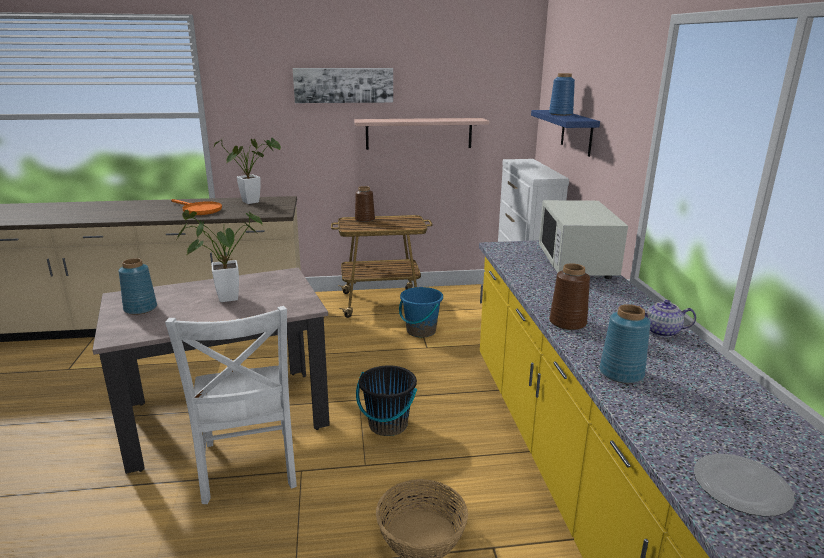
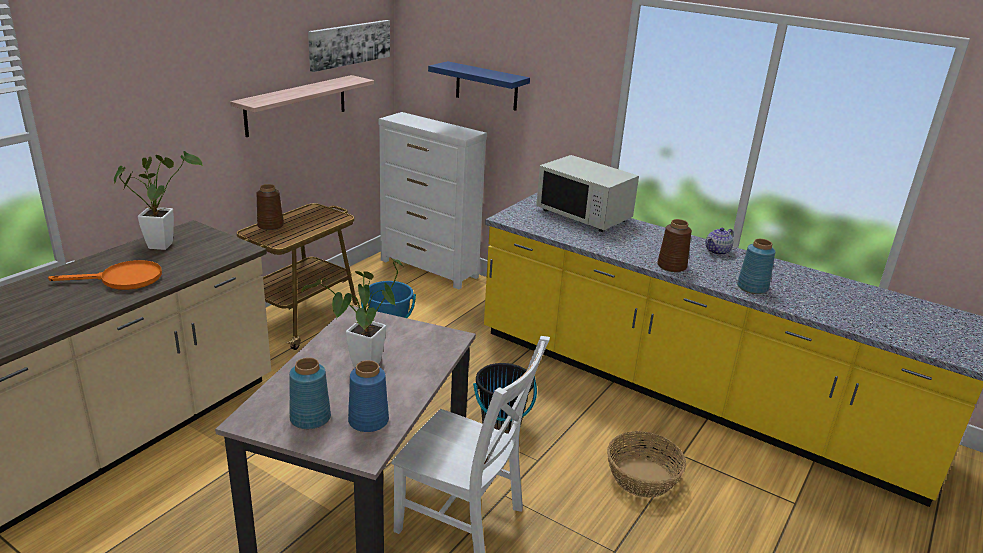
camera: 50 degrees left, 5 degrees up
(343, 85) = (215, 59): picture -> picture (349, 44)
(560, 114) = (473, 70): blue vase -> blue vase (367, 421)
(741, 486) = (878, 321): plate -> none

